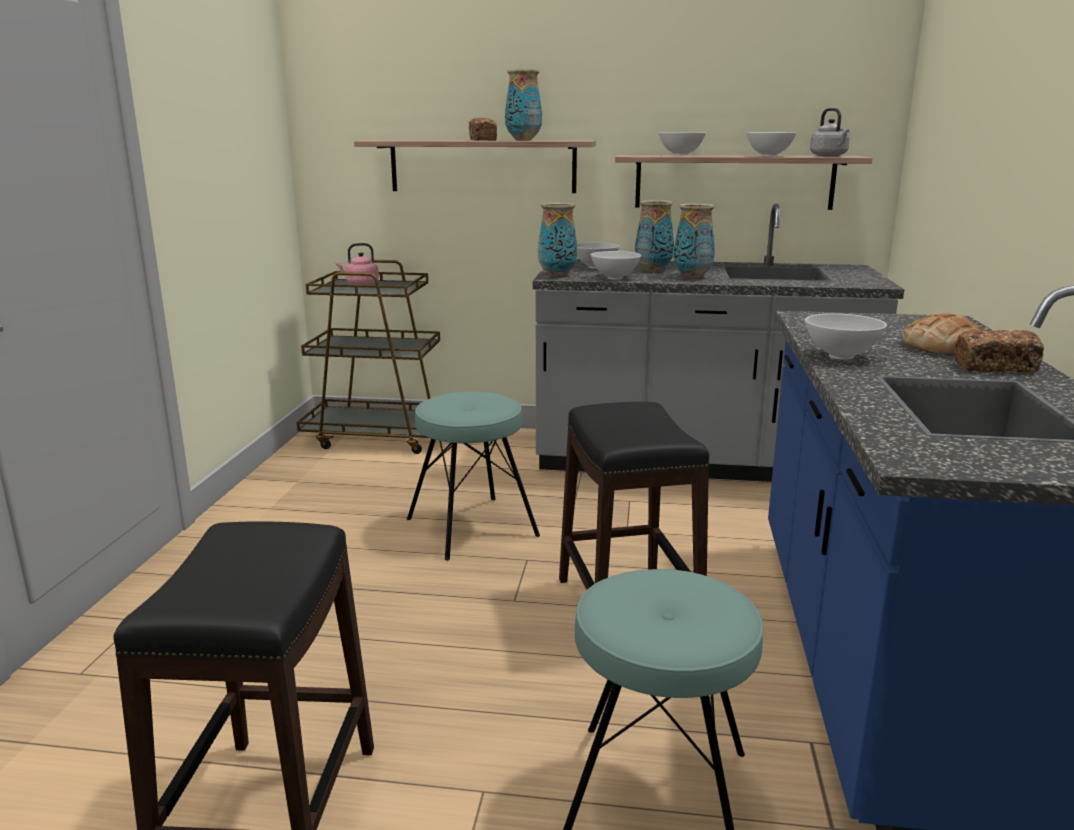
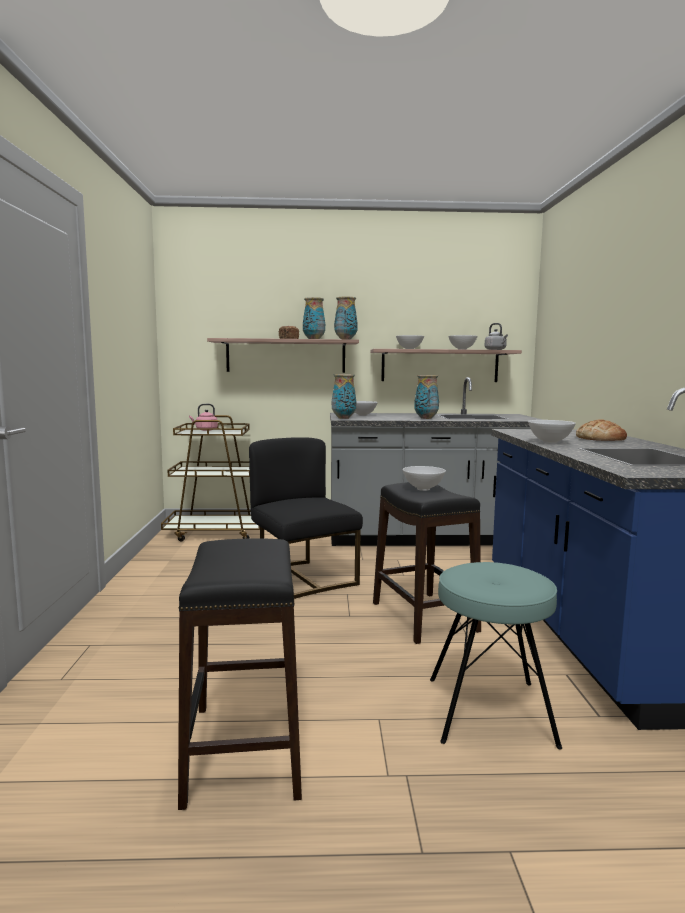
camera: 10 degrees left, 10 degrees down
(472, 527) = (302, 579): turquoise stool -> black chair
(614, 278) = (380, 419): white bowl -> white bowl (423, 489)
(653, 270) = (399, 416): vase -> vase (345, 339)
(995, 367) = (635, 444): bread -> none

